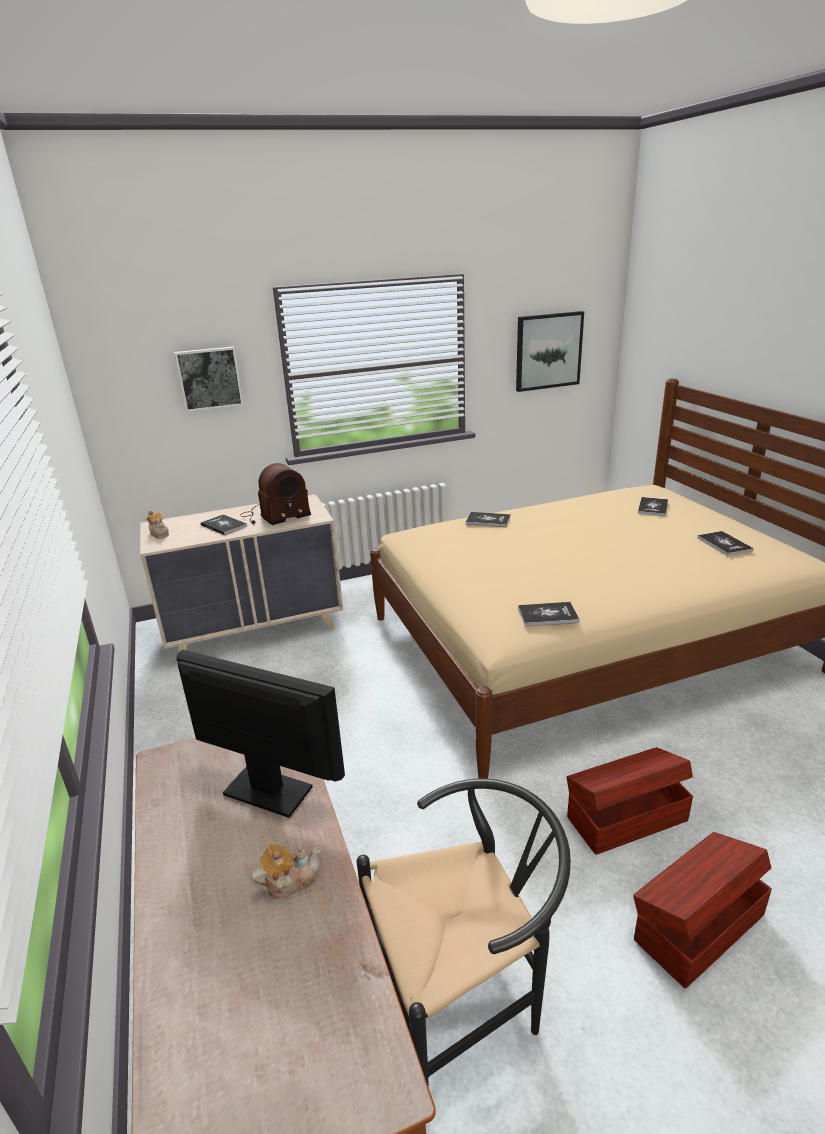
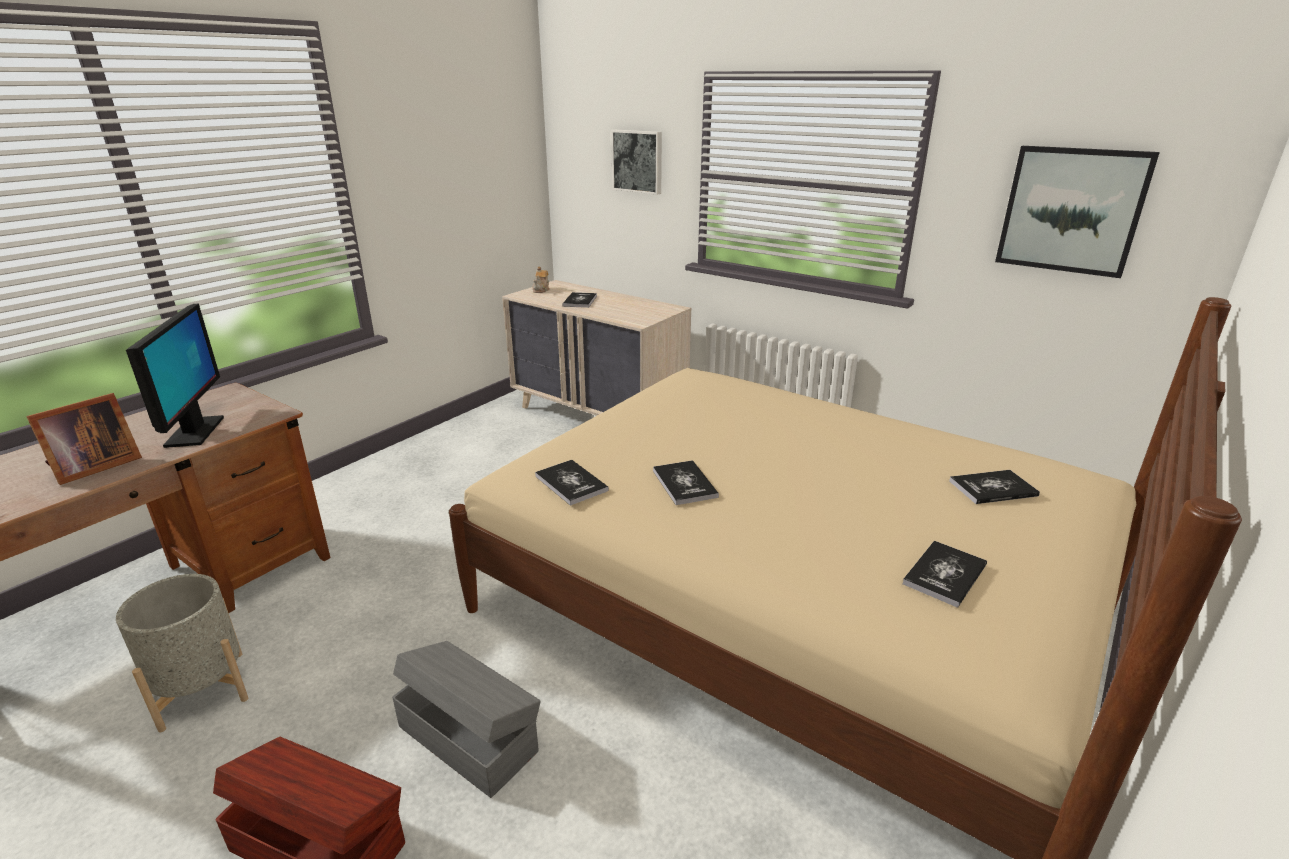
camera: 55 degrees right, 0 degrees up
(274, 515) = (622, 308): radio -> none
(290, 881) = (93, 467): teapot -> picture frame
(466, 998) = (202, 690): black chair -> grey planter
(488, 520) = (771, 396): book -> book (684, 484)
(625, 818) = (468, 736): brown storage box -> grey storage box

